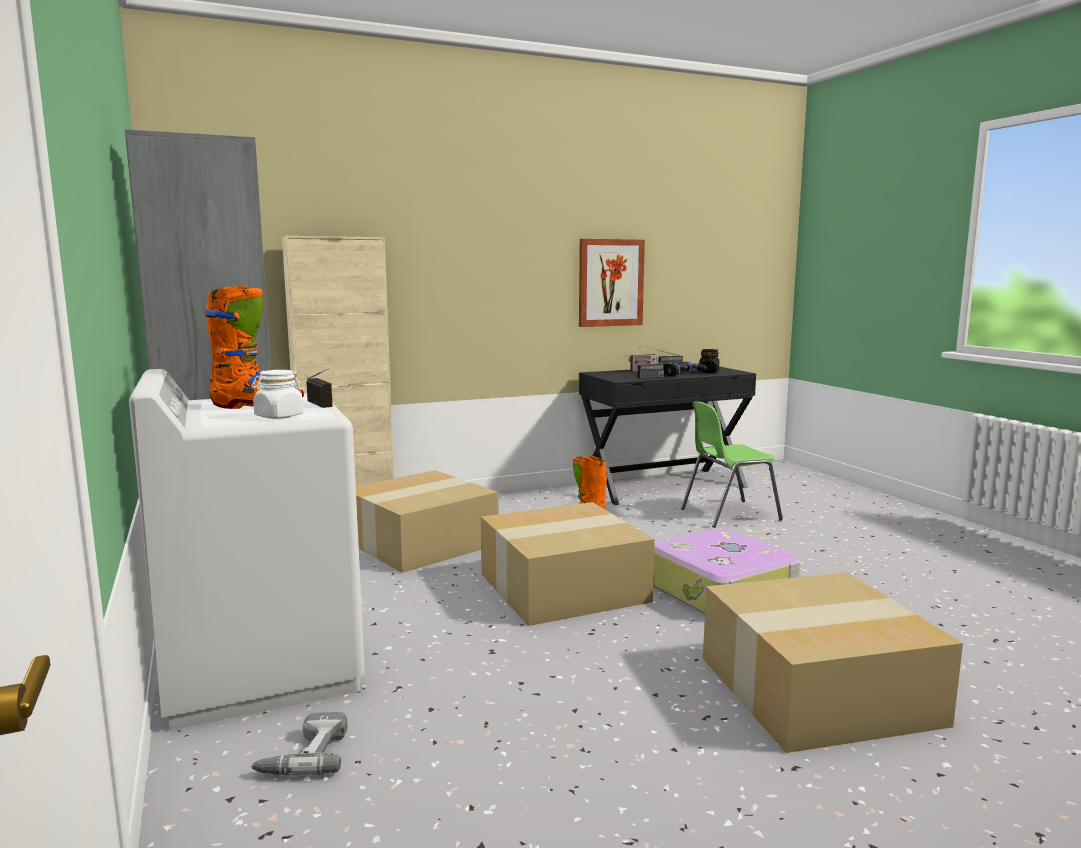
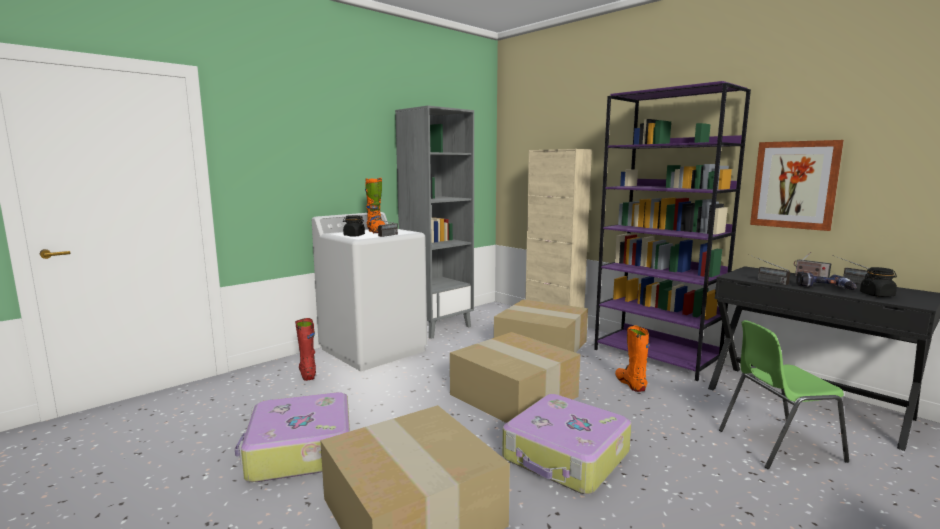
camera: 70 degrees right, 0 degrees up
(279, 416) = (354, 235): white jar -> black jar
(304, 755) = (307, 374): power drill -> red boot
(522, 502) = (656, 357): none -> purple bookcase
(643, 772) = (300, 450): none -> suitcase
(728, 514) = (777, 445): green chair -> green chair turned 60 degrees counterclockwise

